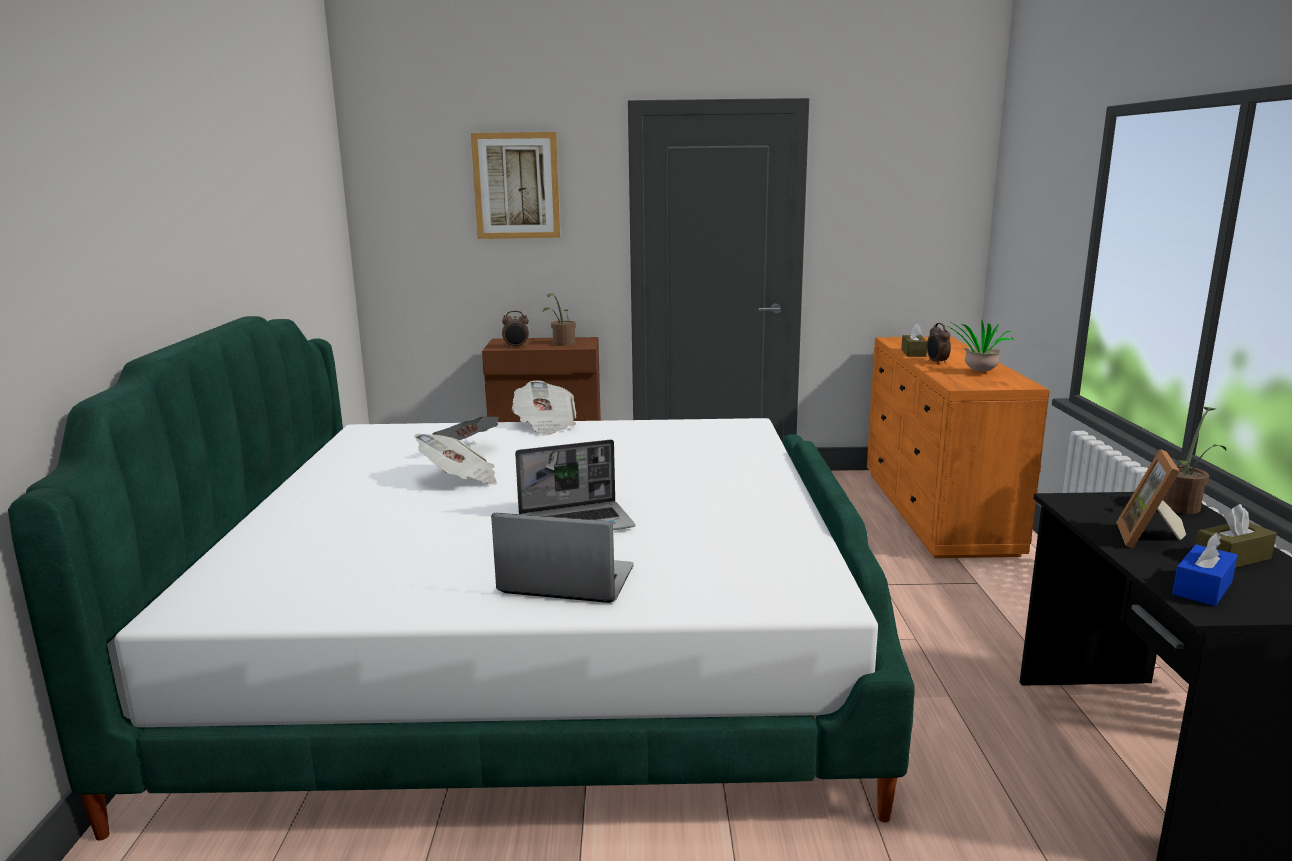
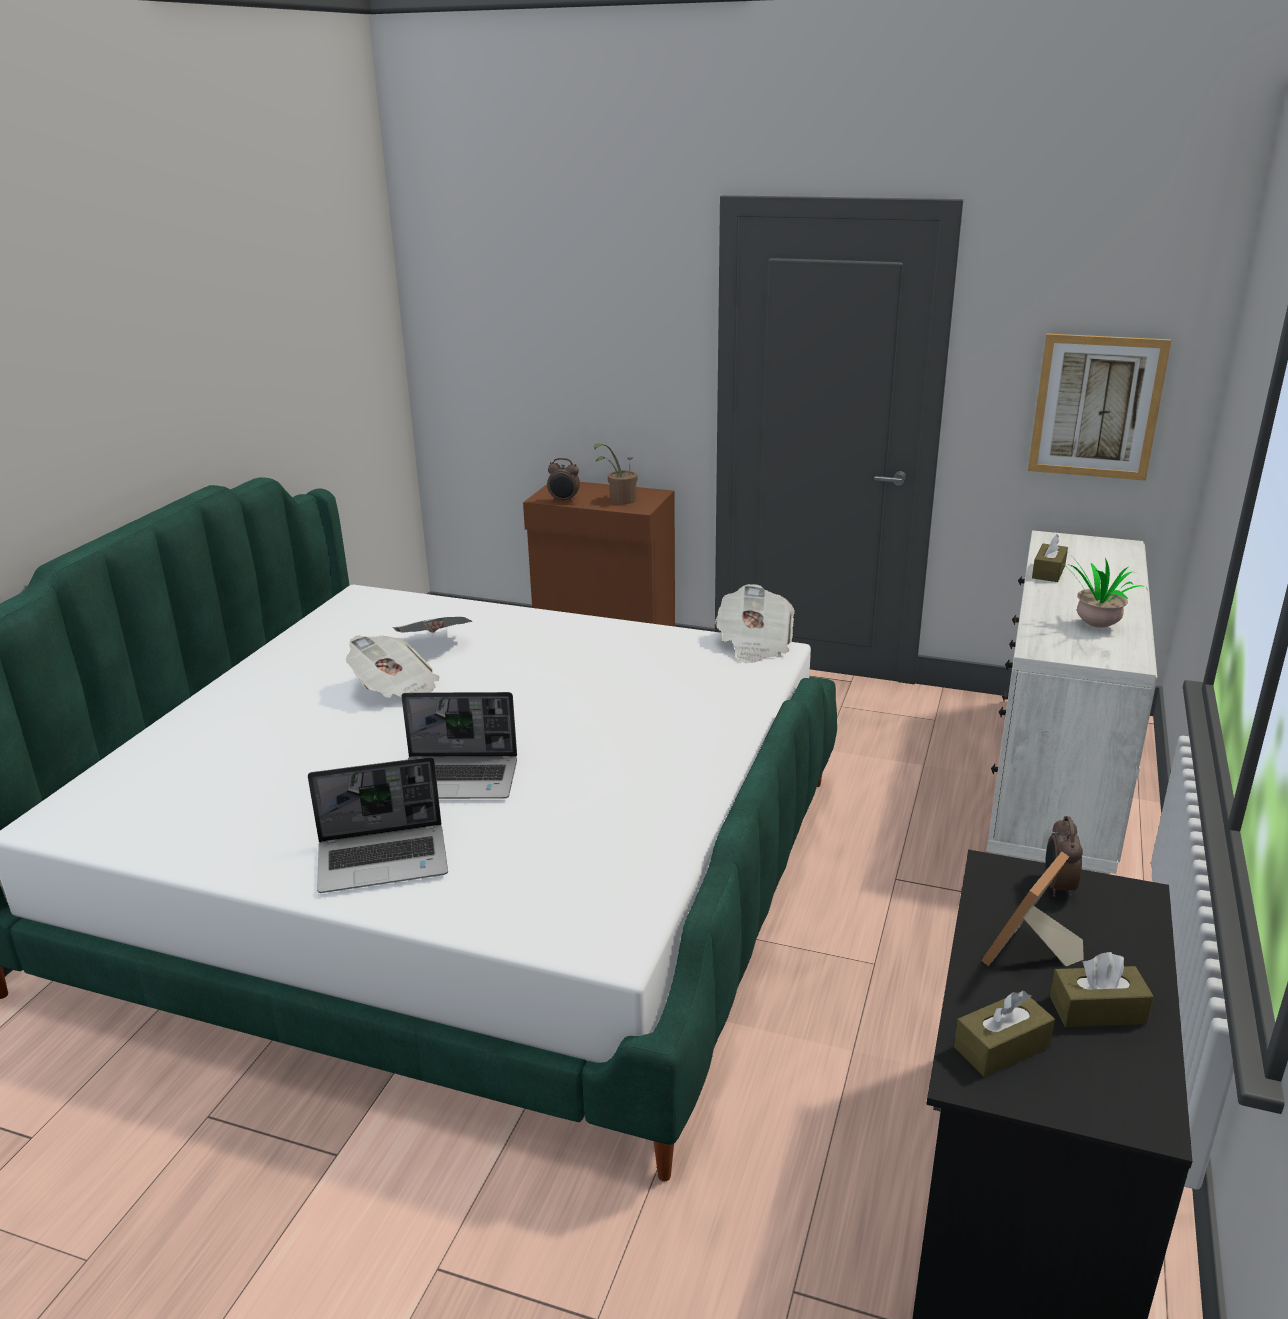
camera: 20 degrees right, 10 degrees up
(516, 186) = (584, 298): picture -> picture (1096, 407)
(545, 425) = (545, 618): newspaper -> newspaper (754, 645)
(564, 582) = (384, 860): laptop -> laptop turned 135 degrees clockwise
(936, 362) = (1058, 597): alarm clock -> alarm clock (1057, 887)
(937, 511) = (1054, 781): orange dresser -> white dresser
(1182, 505) = (1137, 910): potted plant -> none
(1202, 588) = (1001, 1047): blue tissue box -> brown tissue box

